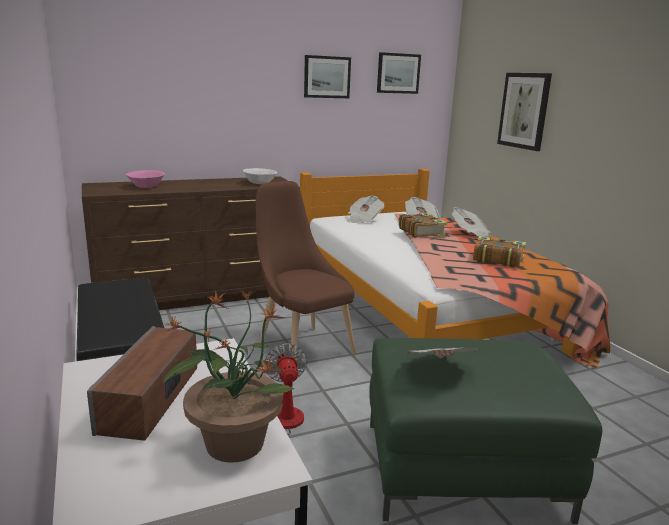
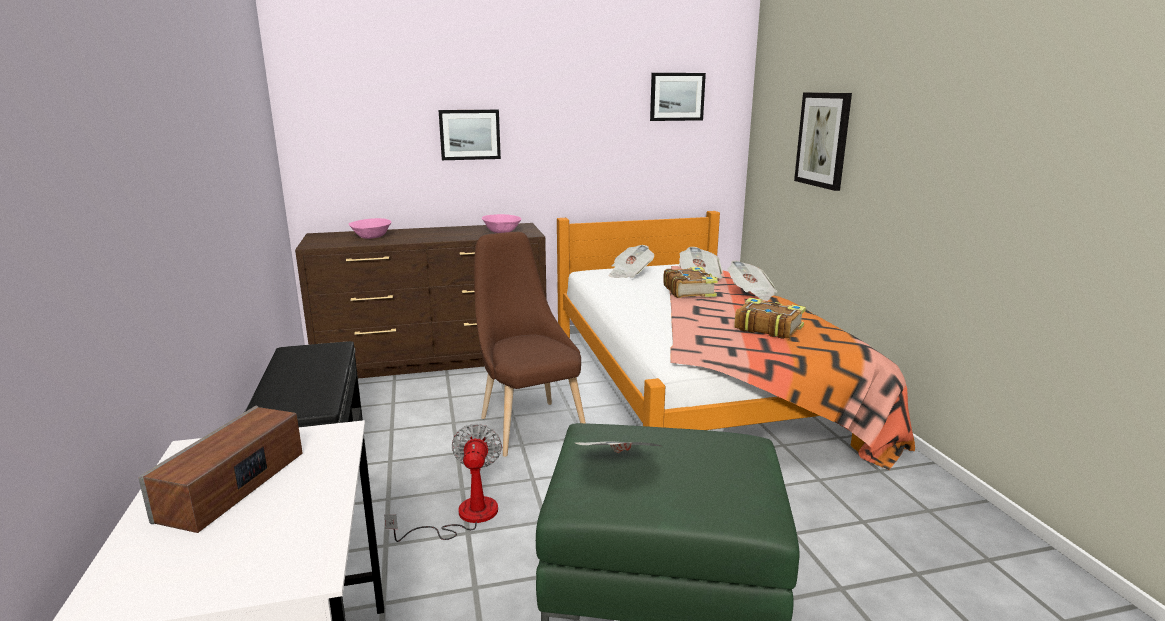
camera: 10 degrees right, 0 degrees up
(233, 442) = (286, 542): potted plant -> none
(259, 183) = (501, 231): white bowl -> pink bowl
(327, 77) = (586, 105): picture -> picture (470, 134)

